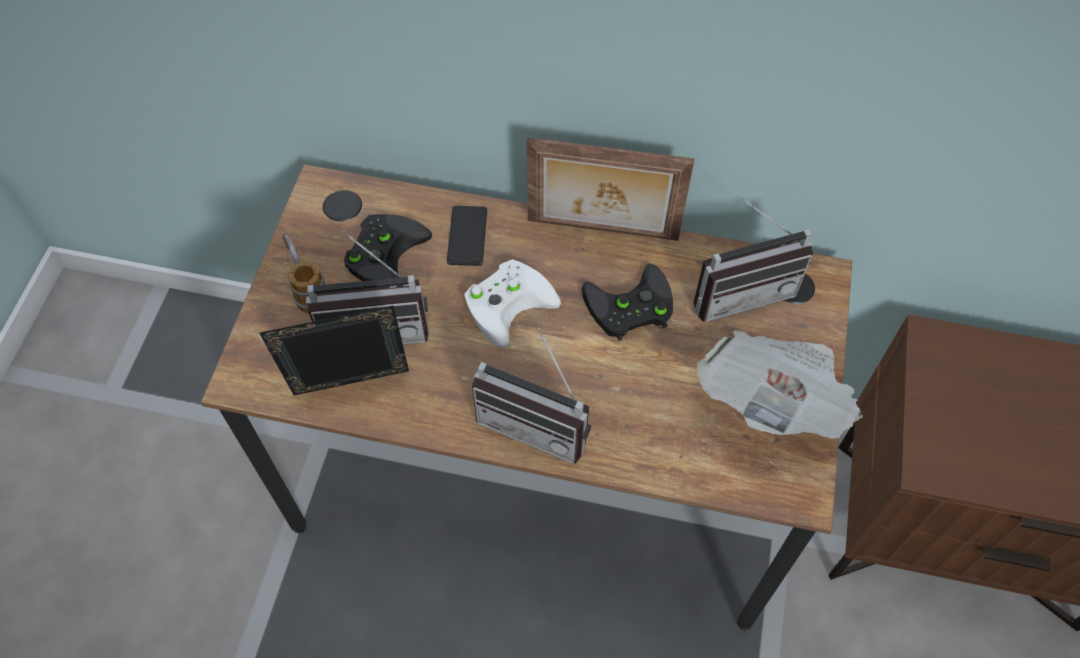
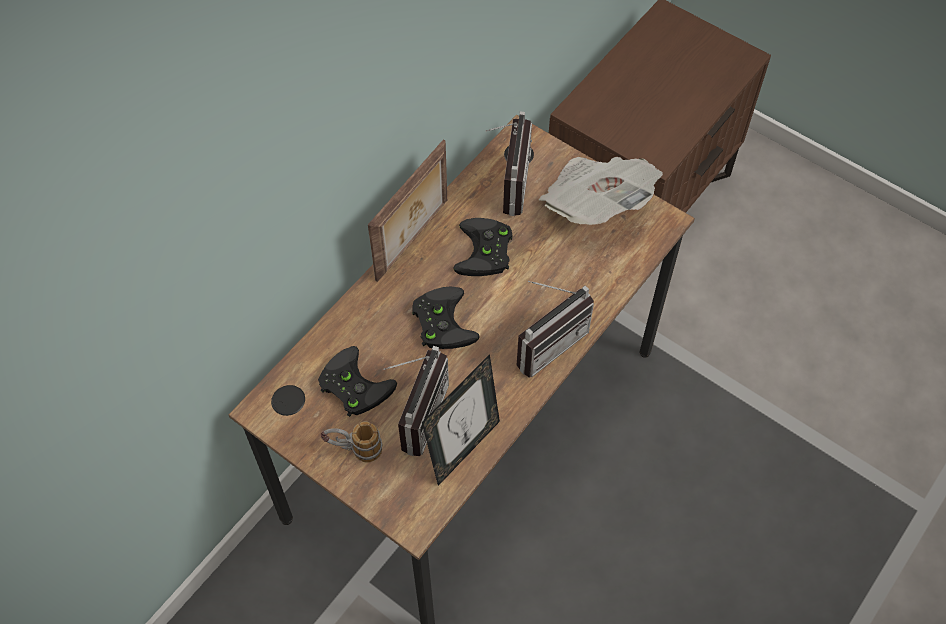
camera: 65 degrees left, 0 degrees up
(353, 391) = (463, 448): picture frame -> picture frame turned 150 degrees counterclockwise
(467, 236) = (368, 325): phone -> none
(509, 301) = (441, 321): white game controller -> black game controller

